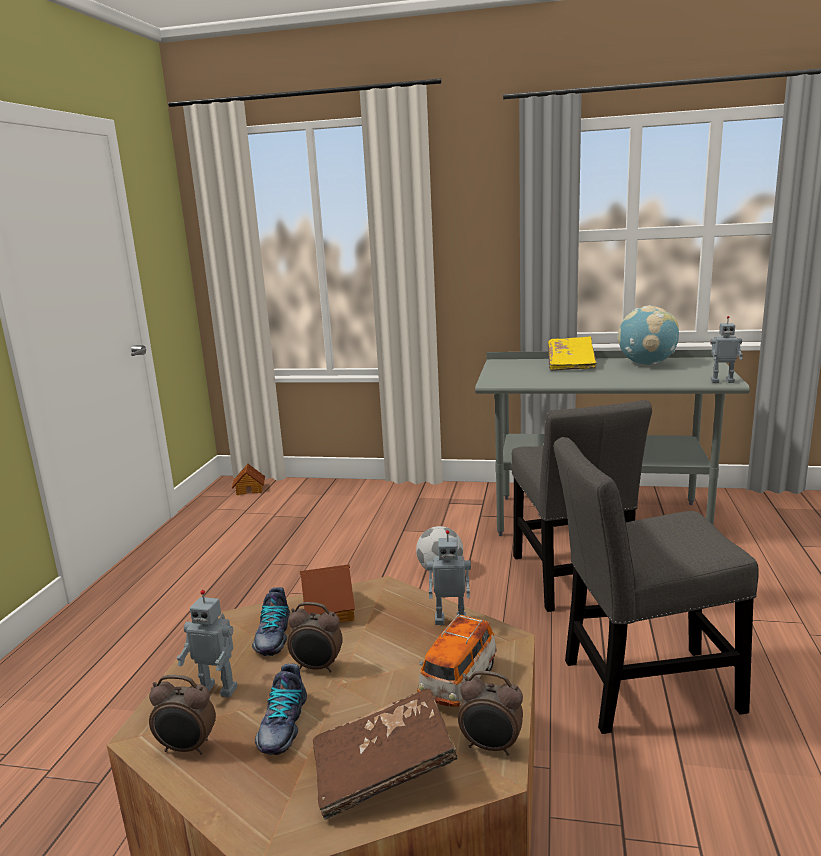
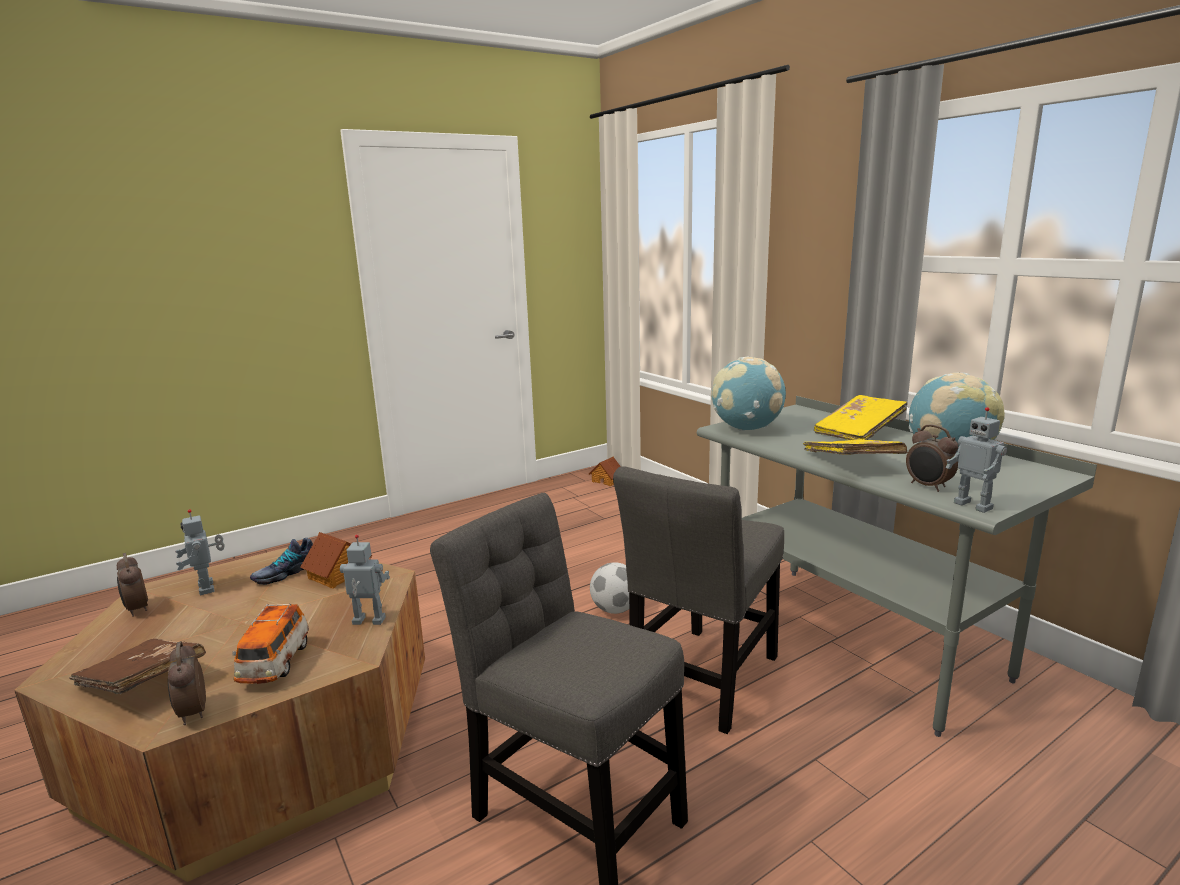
camera: 45 degrees right, 0 degrees up
(282, 724) = (178, 625): shoe -> none
(317, 667) = (256, 605): alarm clock -> alarm clock (928, 486)
(450, 619) = (368, 622): toy robot -> toy robot turned 135 degrees clockwise
(459, 681) = (275, 663): toy car -> toy car turned 75 degrees counterclockwise
(507, 378) = (747, 429): none -> globe
(618, 379) = (851, 463): none -> yellow book

